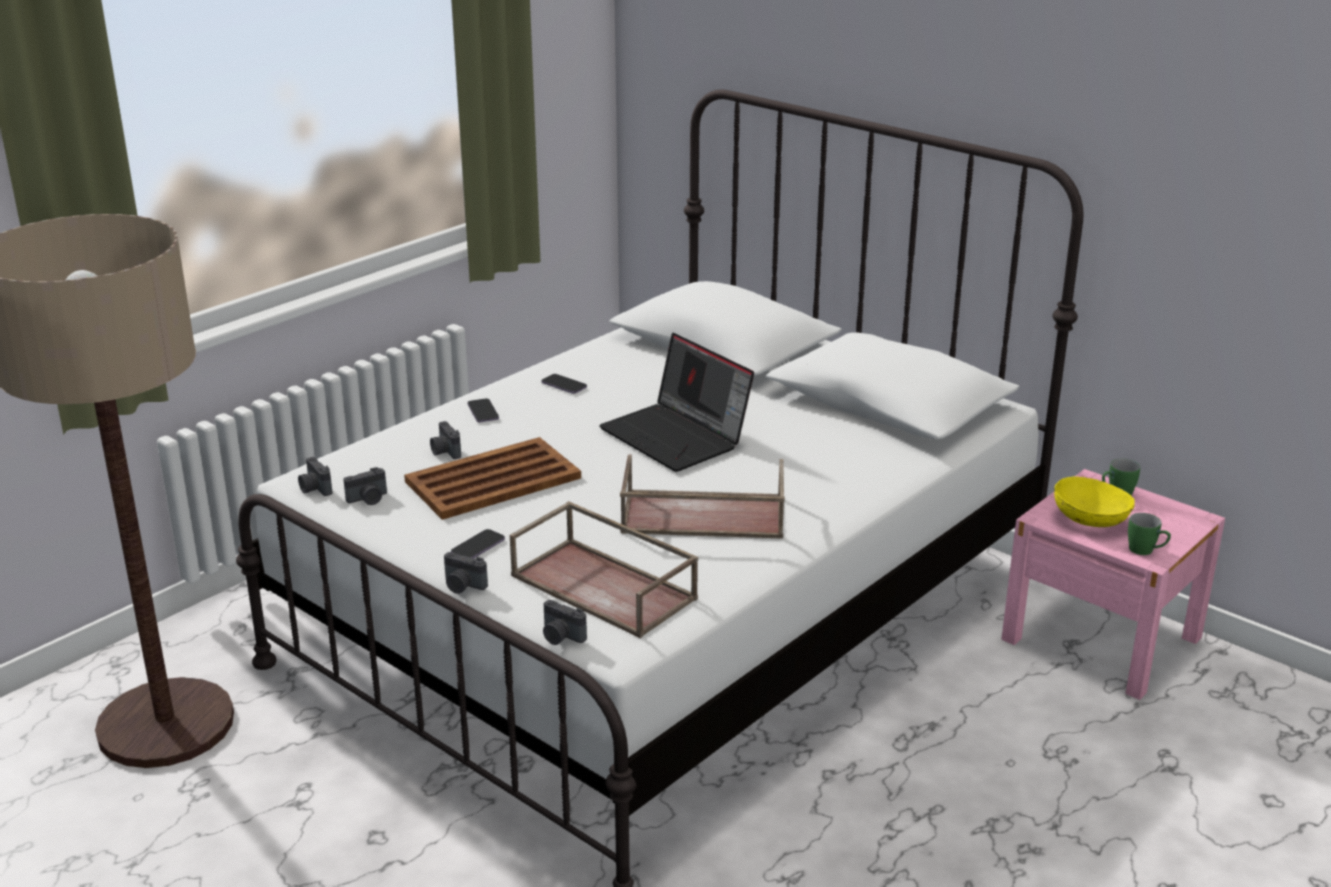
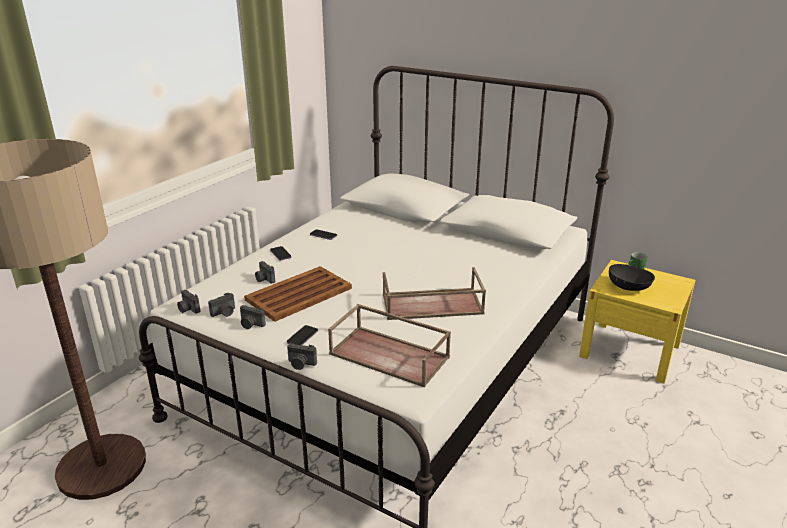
camera: 10 degrees left, 0 degrees up
(561, 637) = (375, 392): camera -> camera (251, 325)
(677, 437) = (399, 259): laptop -> none
(1090, 520) = (628, 287): yellow bowl -> black bowl
(1101, 639) = (630, 351): pink nightstand -> yellow nightstand
(1146, 551) = (666, 302): green mug -> none

